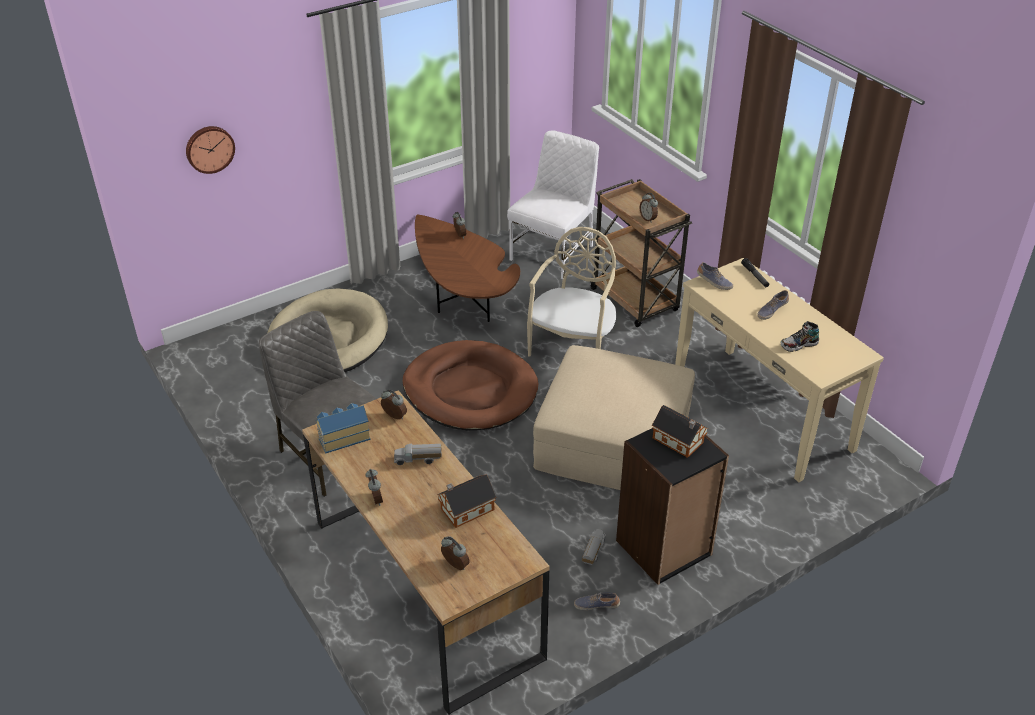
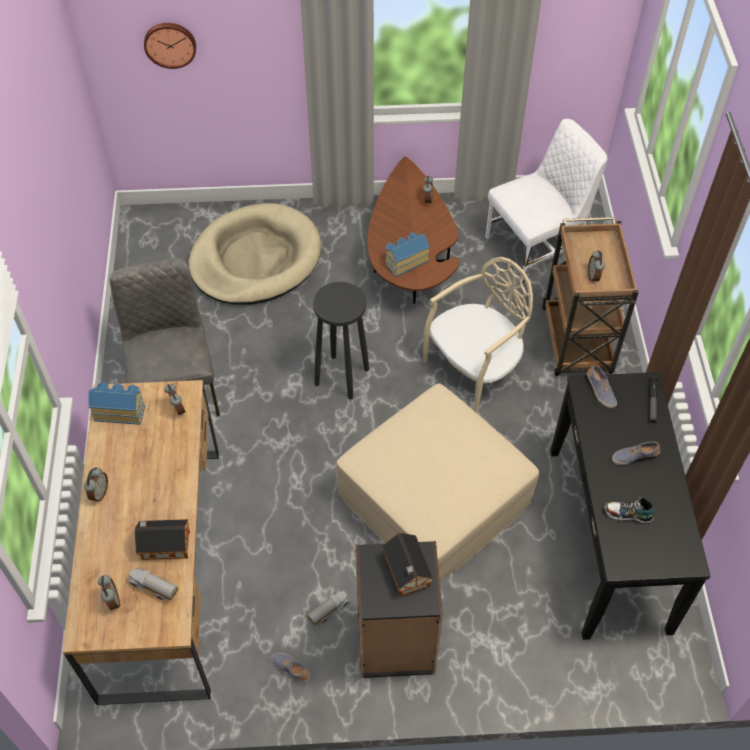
camera: 30 degrees right, 15 degrees up
(418, 460) = (163, 468): toy truck -> toy truck (154, 588)
(470, 390) = (342, 376): brown dog bed -> black stool
(476, 279) = (405, 261): none -> toy house
(762, 411) = (609, 537): beige console table -> black console table

